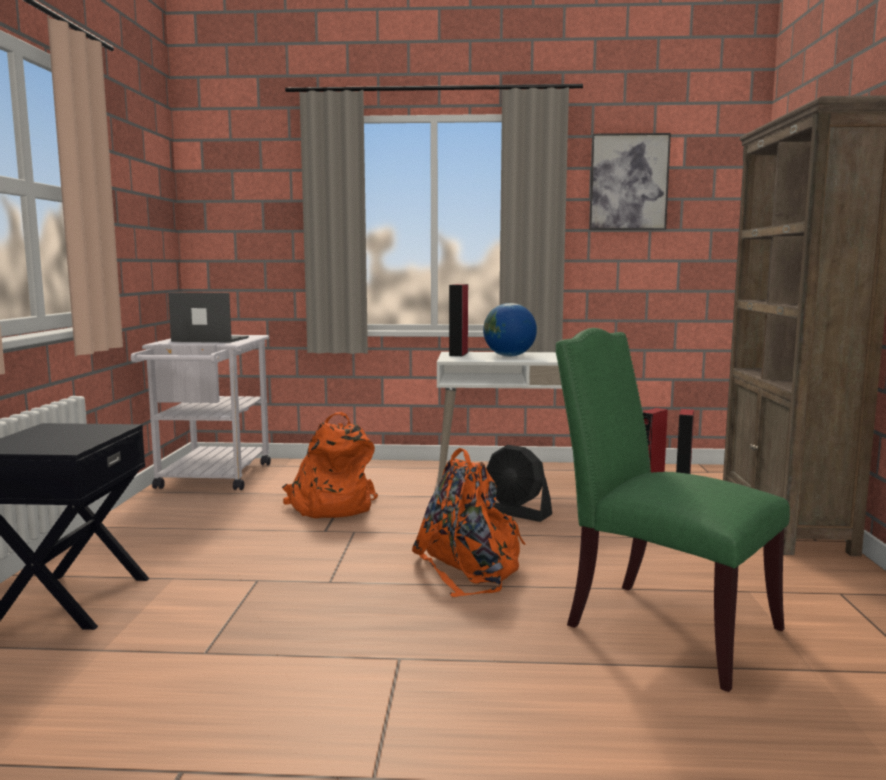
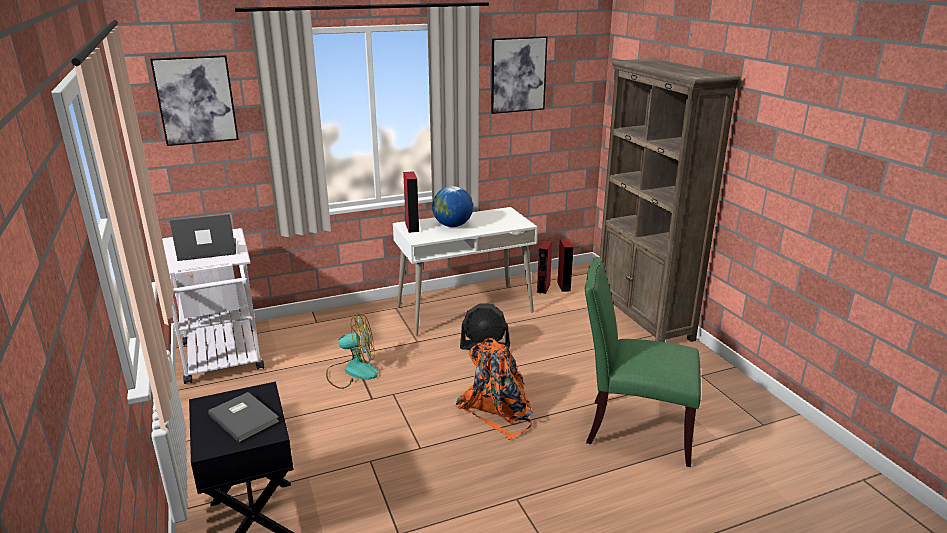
camera: 25 degrees left, 15 degrees up
(65, 437) = (245, 417): none -> grey book
(242, 190) = (196, 100): none -> picture
(330, 507) = (352, 371): orange backpack -> fan

